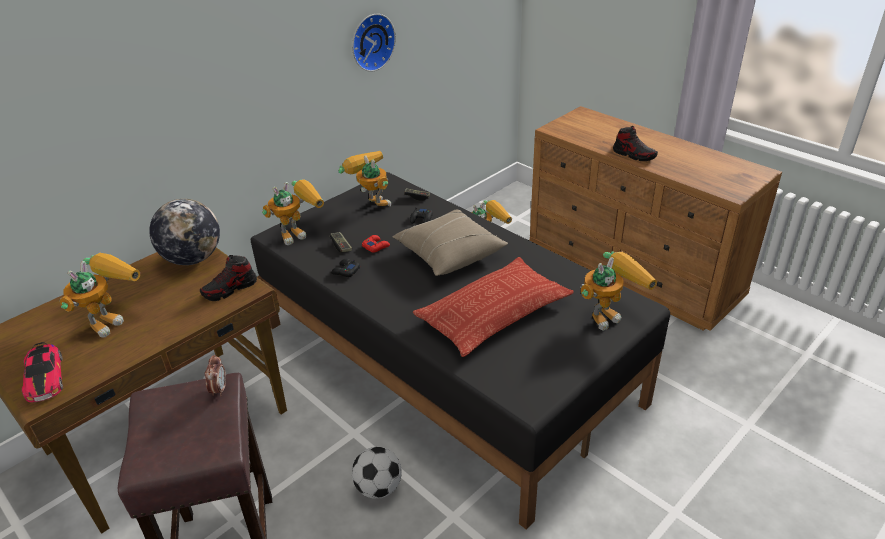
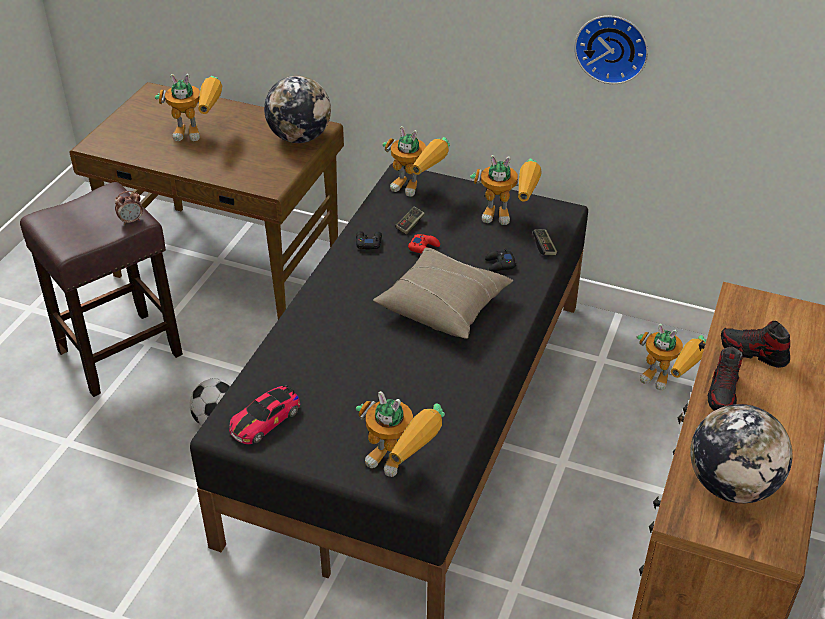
camera: 65 degrees right, 5 degrees up
(45, 378) = (118, 135): toy car -> toy car (265, 420)
(230, 289) = (265, 176): shoe -> shoe (753, 352)
(370, 202) = (508, 216): toy robot -> toy robot turned 75 degrees clockwise
(494, 312) = (354, 368): pillow -> none
(711, 172) = (731, 485): none -> globe

